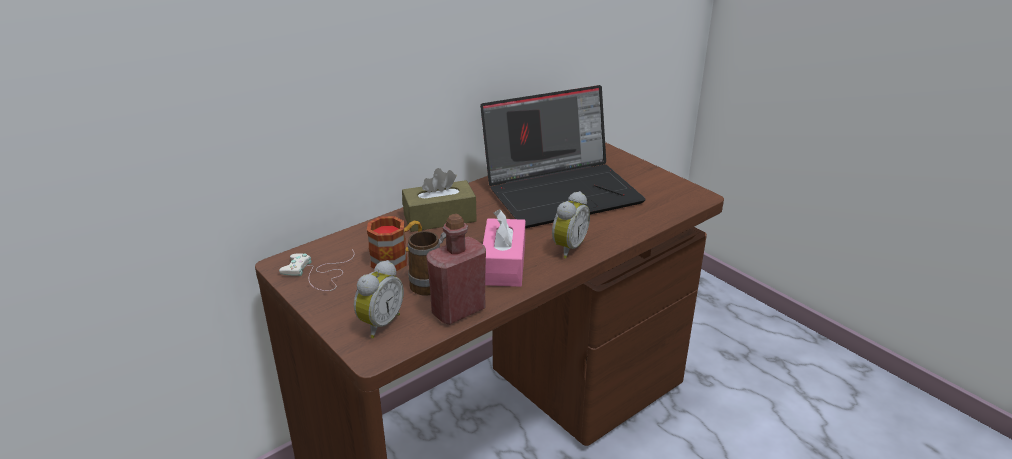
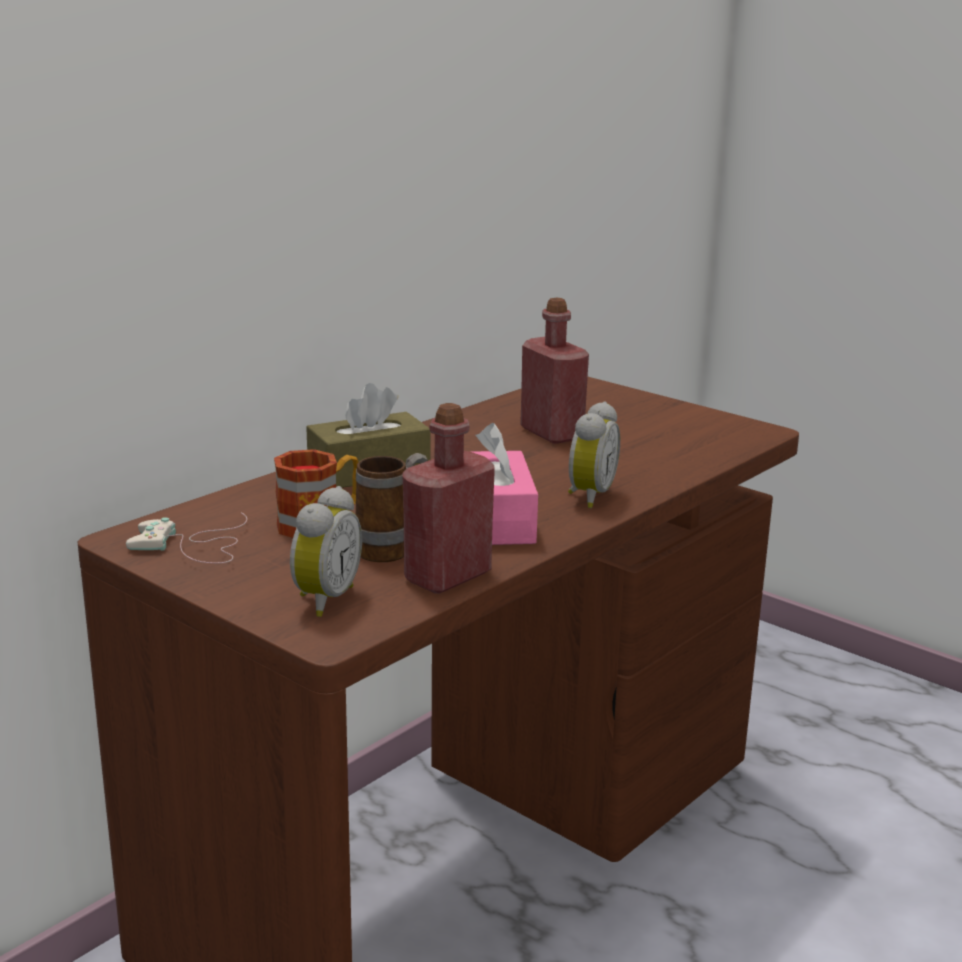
camera: 10 degrees left, 10 degrees down
(562, 191) = (551, 433): laptop -> red bottle

